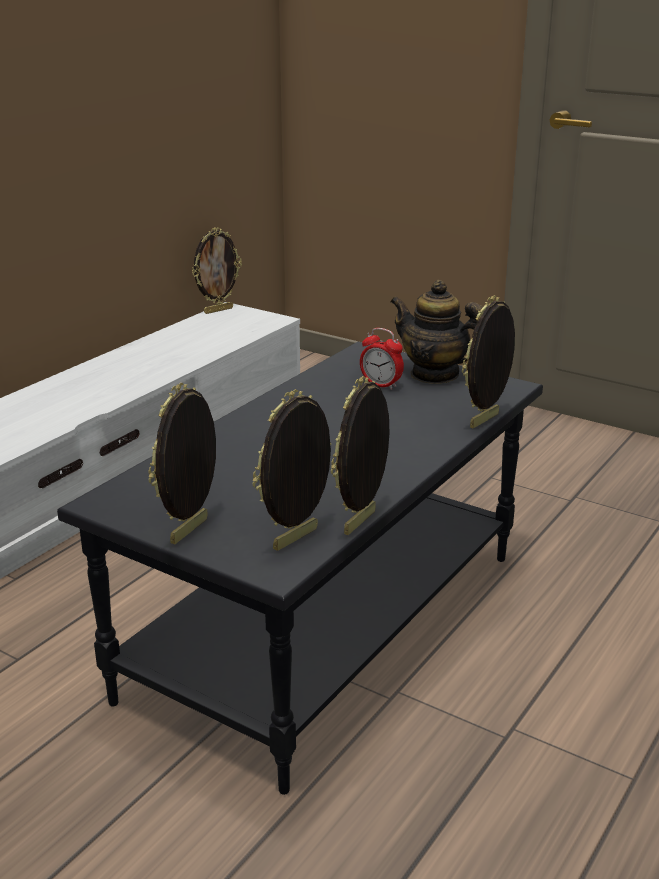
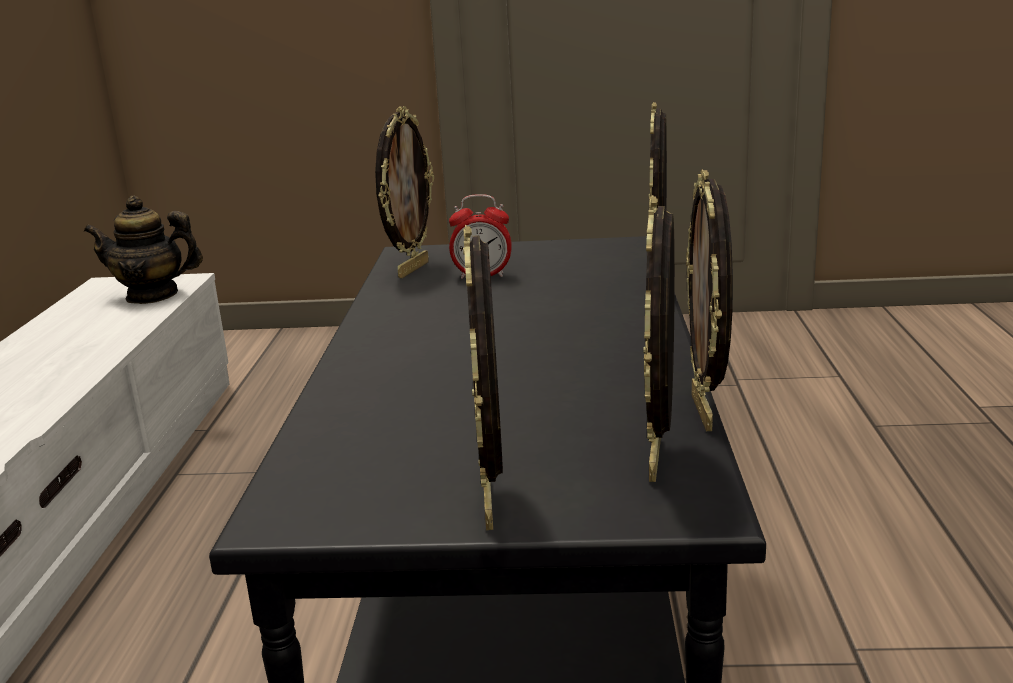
camera: 30 degrees left, 5 degrees down
(218, 310) = (91, 287): picture frame -> picture frame (411, 269)
(435, 374) = (528, 253): teapot -> teapot (152, 295)

